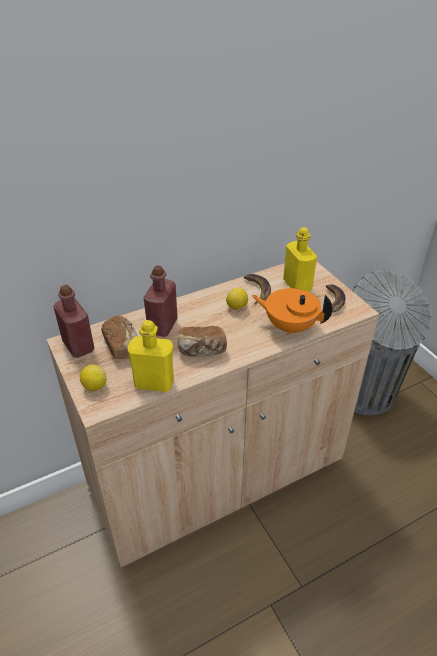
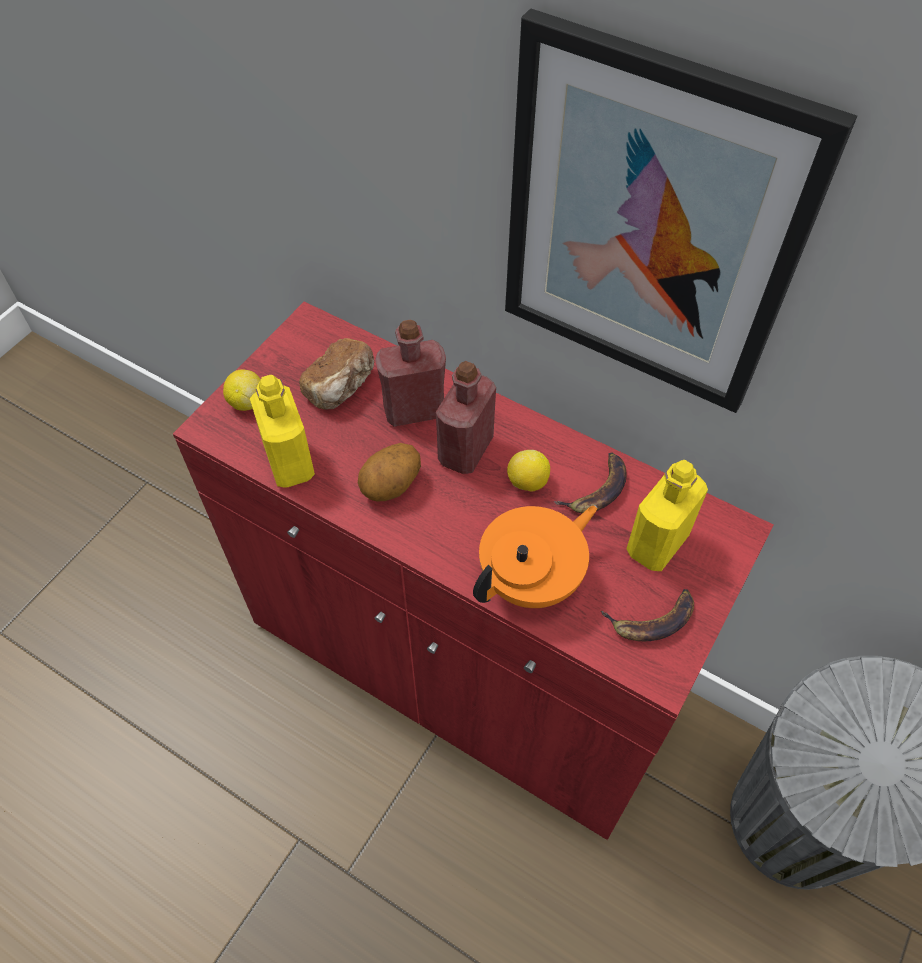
camera: 60 degrees right, 15 degrees up
(78, 346) = (310, 341): red bottle -> red bottle (465, 450)
(202, 351) = (391, 486): bread -> potato
(217, 474) = (462, 662): beige cabinet -> red cabinet
(230, 149) = (648, 228): none -> picture
(289, 326) = (532, 579): orange teapot -> orange teapot turned 60 degrees clockwise

